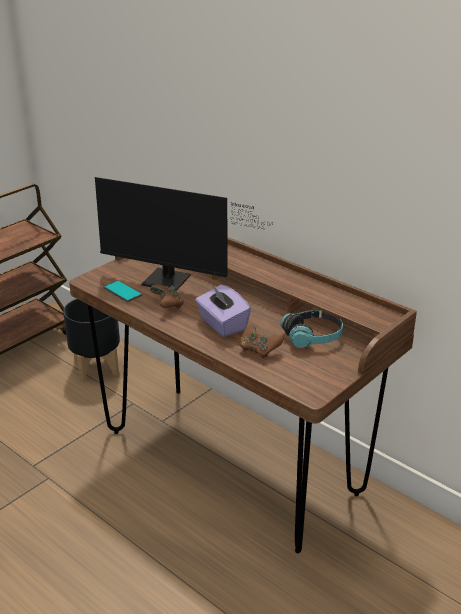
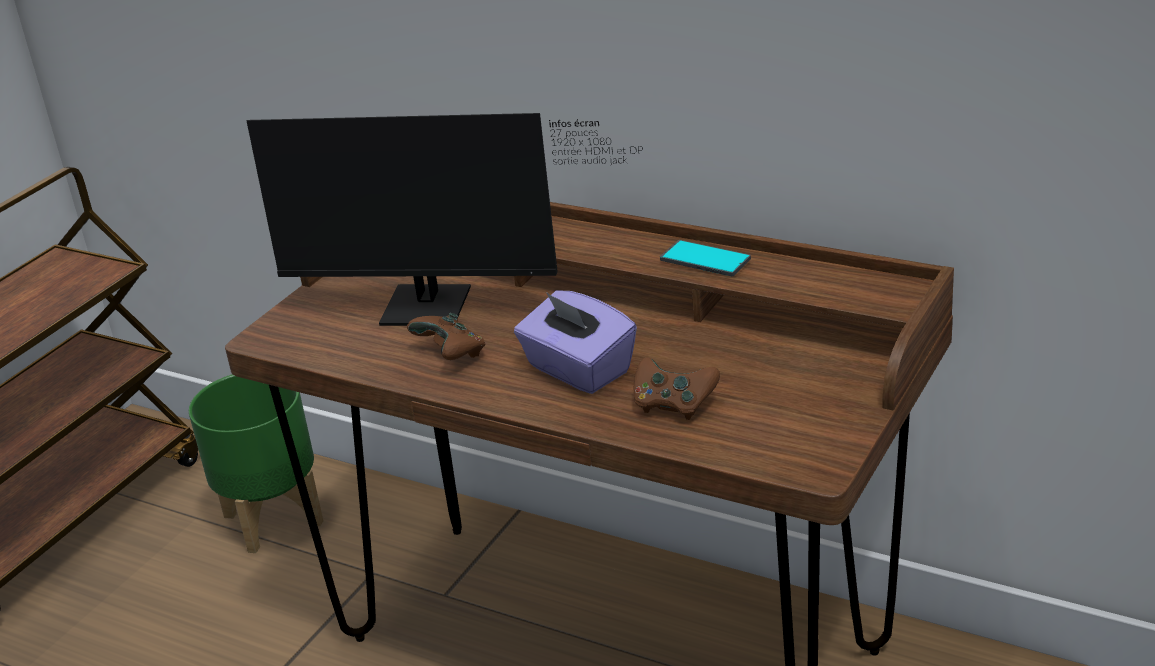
camera: 10 degrees left, 0 degrees up
(97, 368) = (274, 518): black planter -> green planter
(122, 292) = (346, 346): phone -> phone (705, 260)
(312, 337) = (765, 358): headphones -> none

